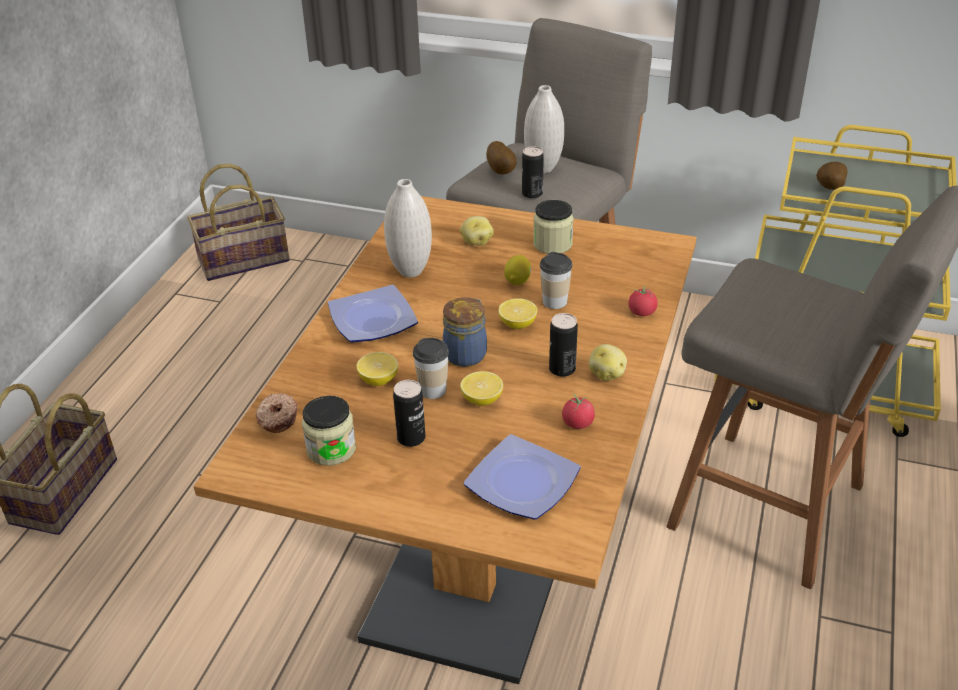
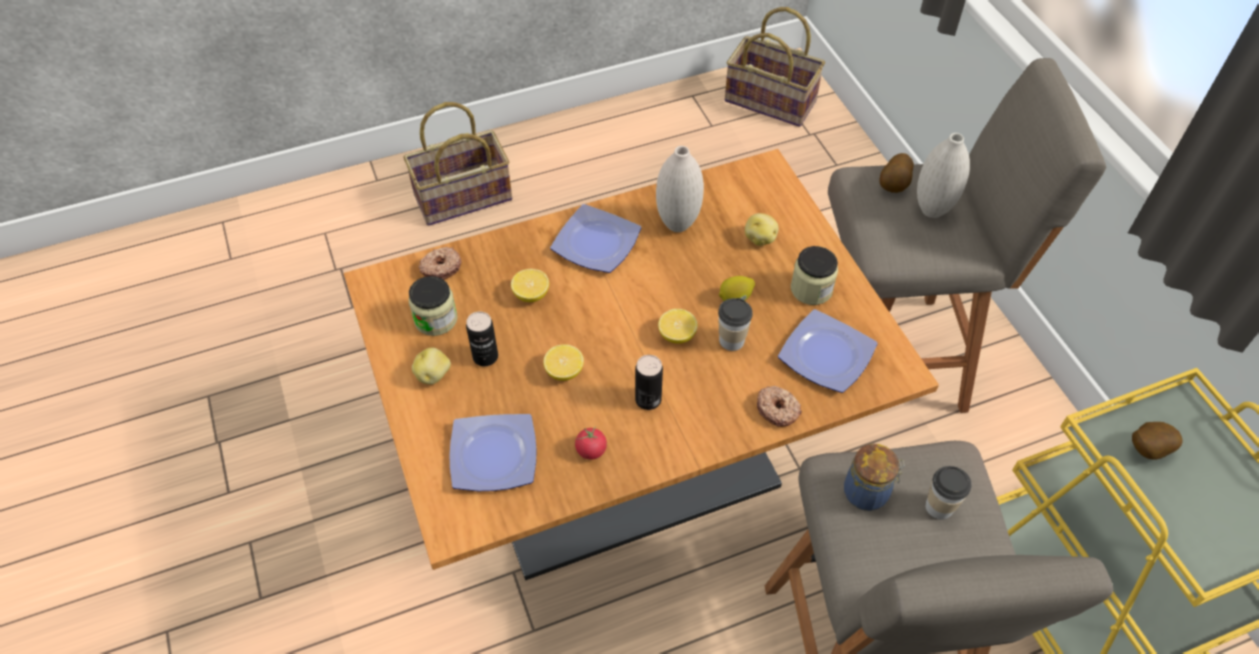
camera: 50 degrees right, 15 degrees up
(433, 390) = (548, 334): cup -> cup (939, 507)
(466, 354) = (609, 326): jar -> jar (868, 492)
(532, 194) = (883, 228): can -> none
(607, 374) = (670, 433): potato -> potato (434, 374)
(619, 266) = (828, 355): none -> plate
(642, 312) = (777, 409): tomato -> donut

